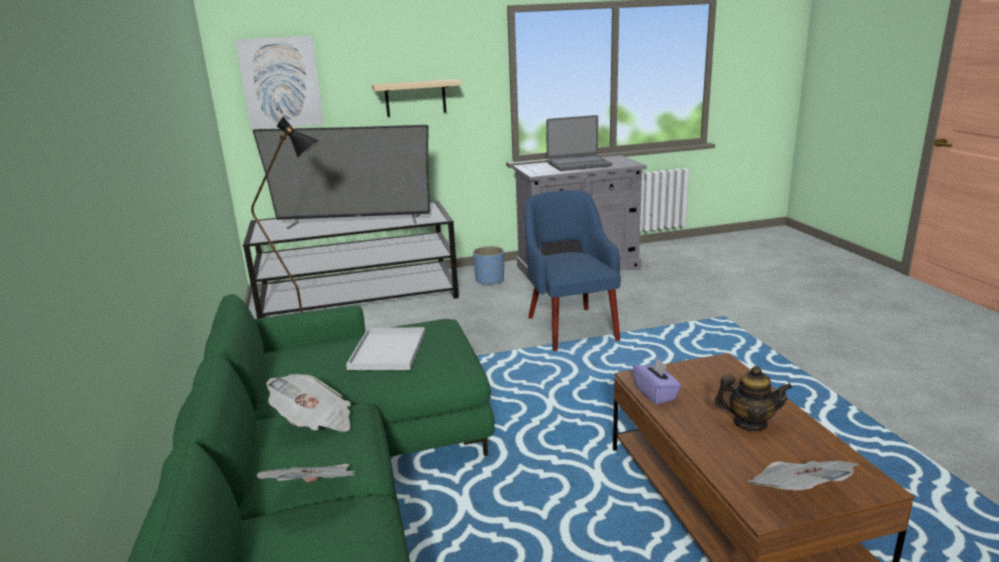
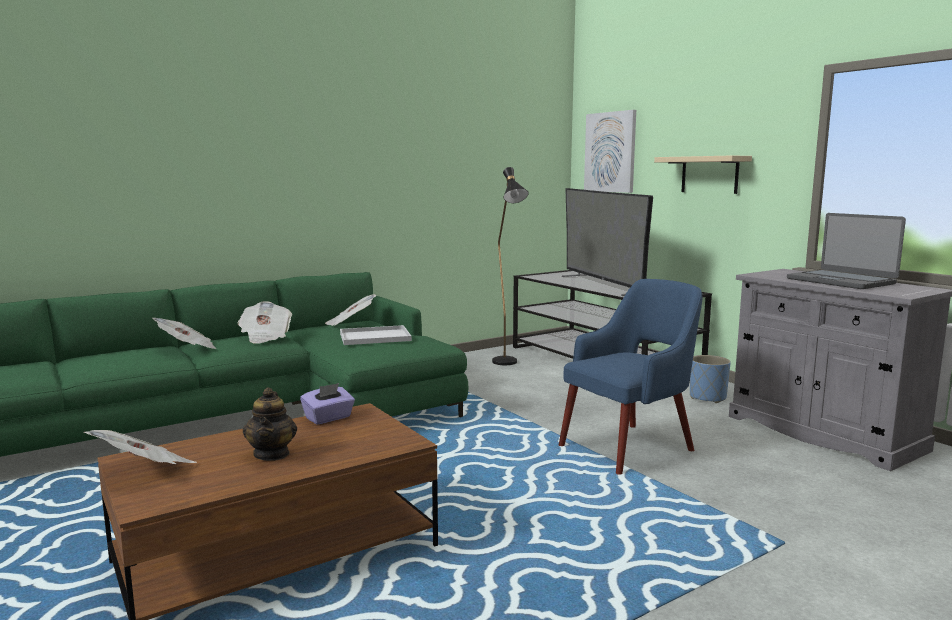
camera: 70 degrees right, 10 degrees down
(298, 361) = (350, 324): none -> newspaper

